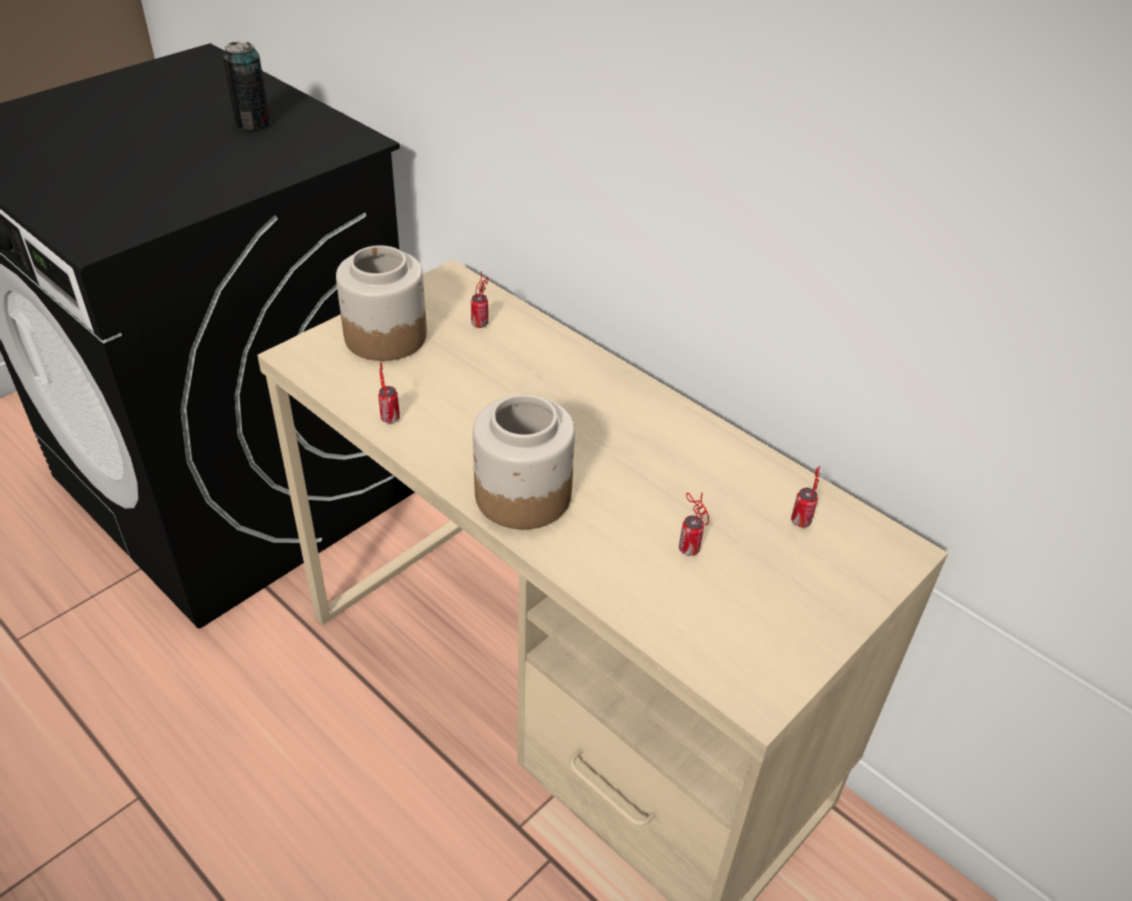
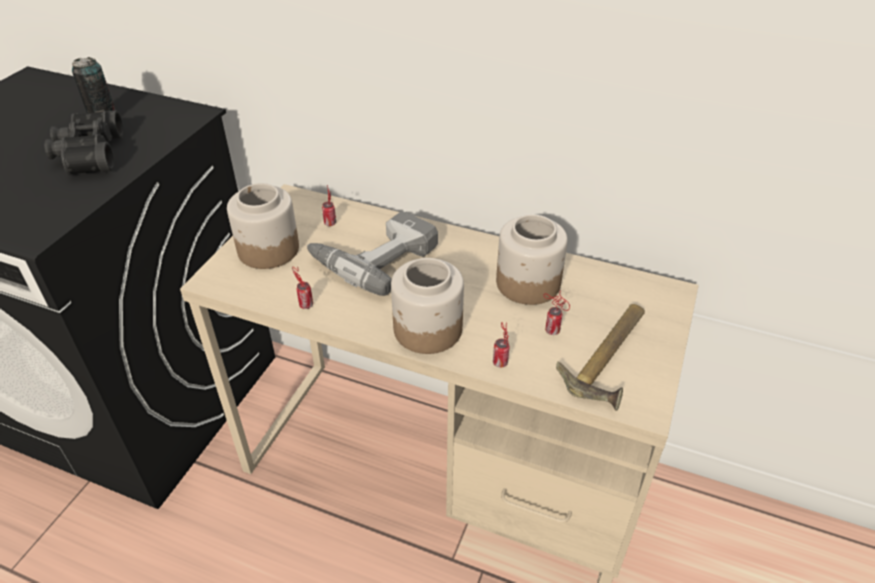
camera: 20 degrees left, 0 degrees up
(209, 162) = (88, 154): none -> black binoculars
(509, 382) = (373, 257): none -> power drill
(693, 476) = (527, 283): none -> jar
(752, 613) = (612, 358): none -> hammer
(801, 519) = (606, 291): can -> can (499, 361)

